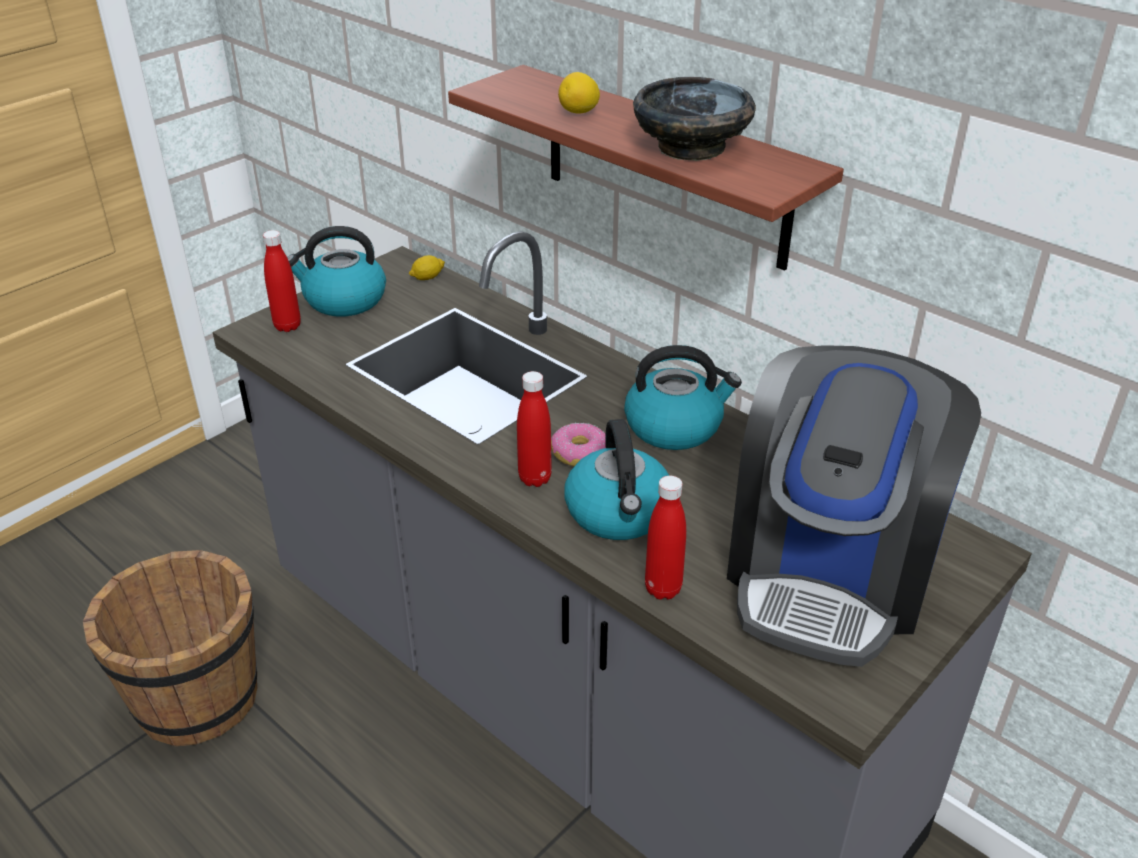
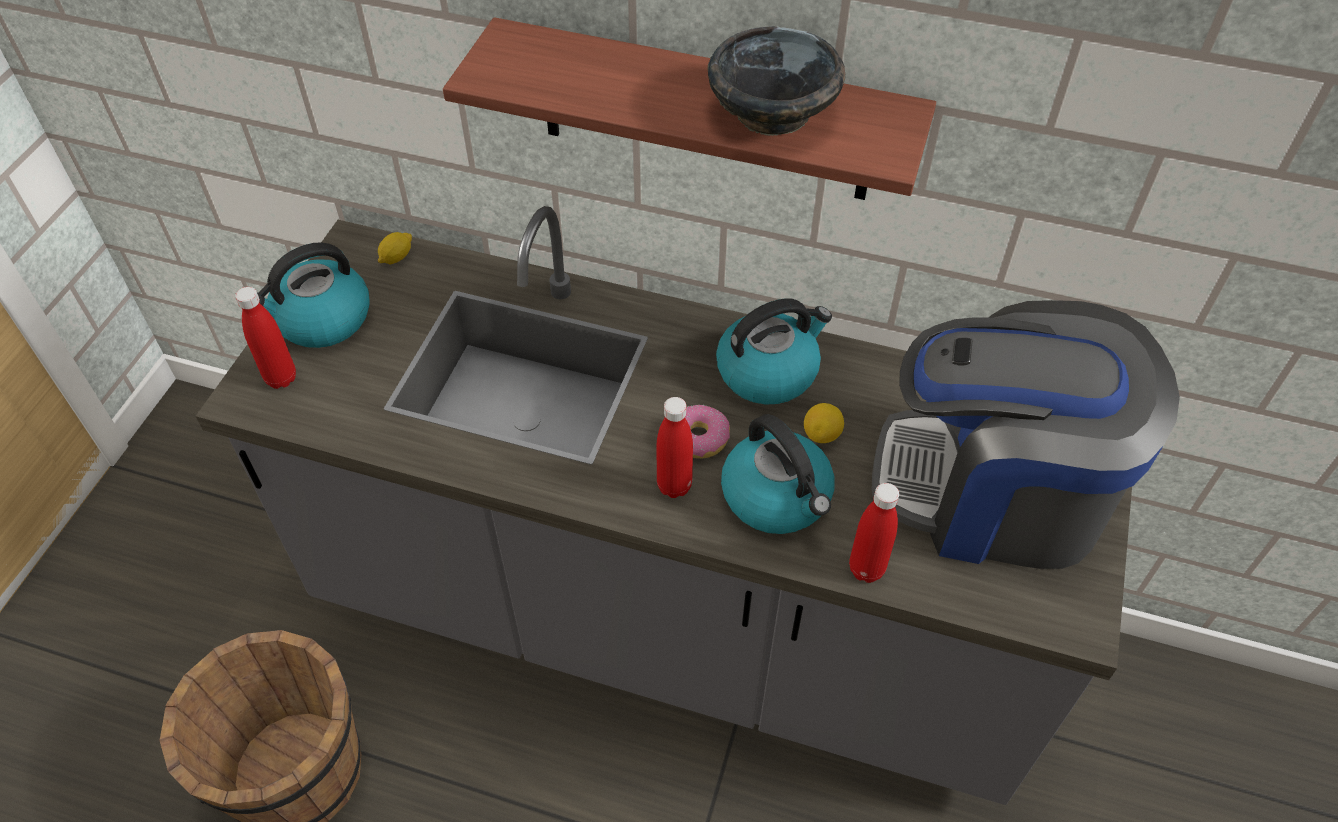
camera: 25 degrees left, 15 degrees up
(579, 112) = (617, 86): lemon -> lemon (822, 435)
(829, 572) = (994, 492): coffee machine -> coffee machine turned 105 degrees clockwise

